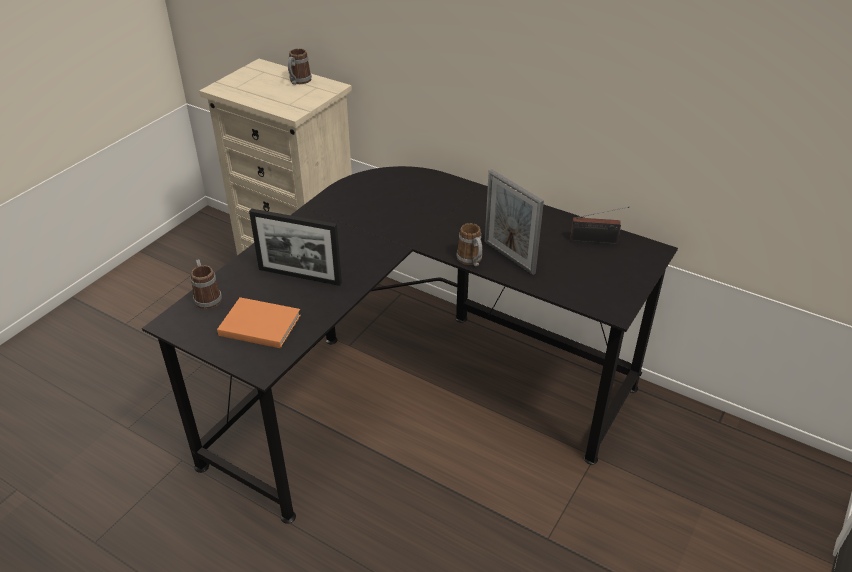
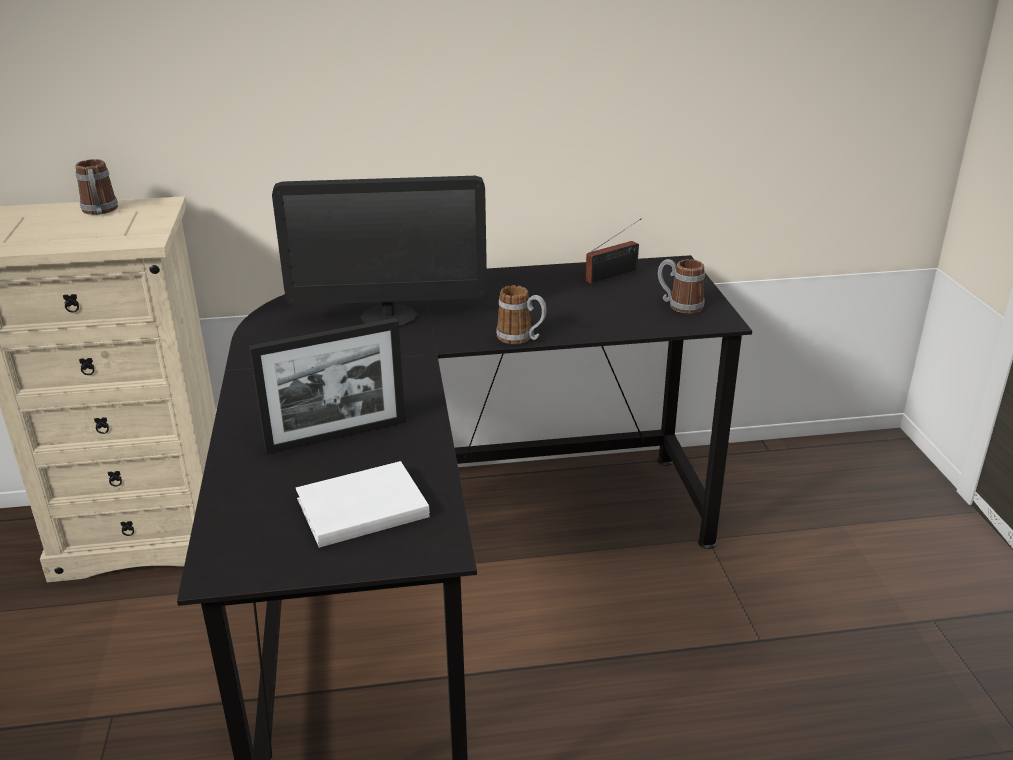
camera: 40 degrees left, 10 degrees down
(207, 297) = (232, 516): mug -> mug (679, 305)
(258, 324) = (358, 508): orange book -> white book
(420, 209) = (389, 316): none -> monitor
(509, 257) = (554, 320): picture frame -> none

